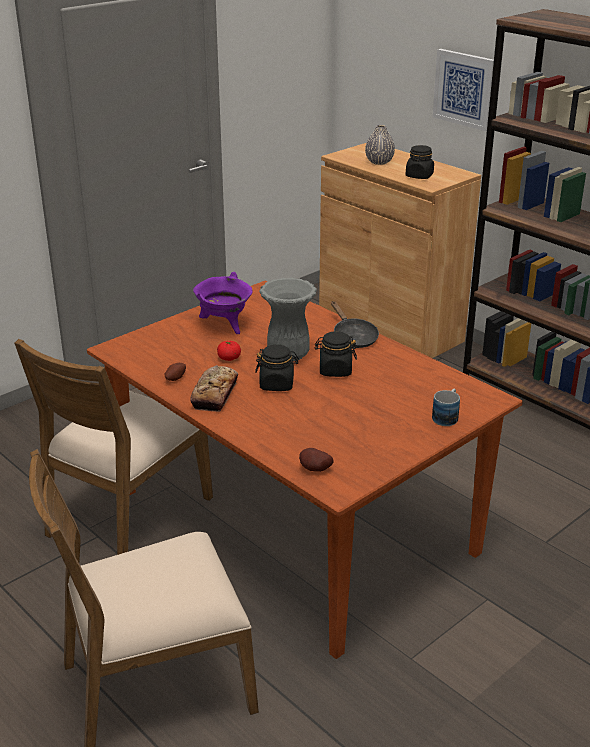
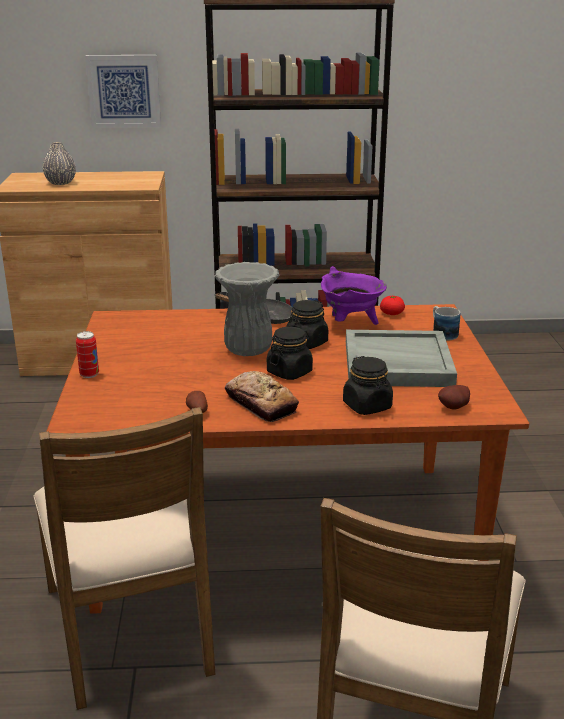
camera: 50 degrees left, 5 degrees down
(174, 324) = (89, 374): none -> can
(224, 326) = (142, 355): purple cooking pot -> purple cooking pot (350, 324)
(229, 358) = (206, 374): tomato -> tomato (392, 313)
(356, 418) = (396, 363): none -> grey tray
(419, 176) = (120, 183): black jar -> black jar (367, 406)

